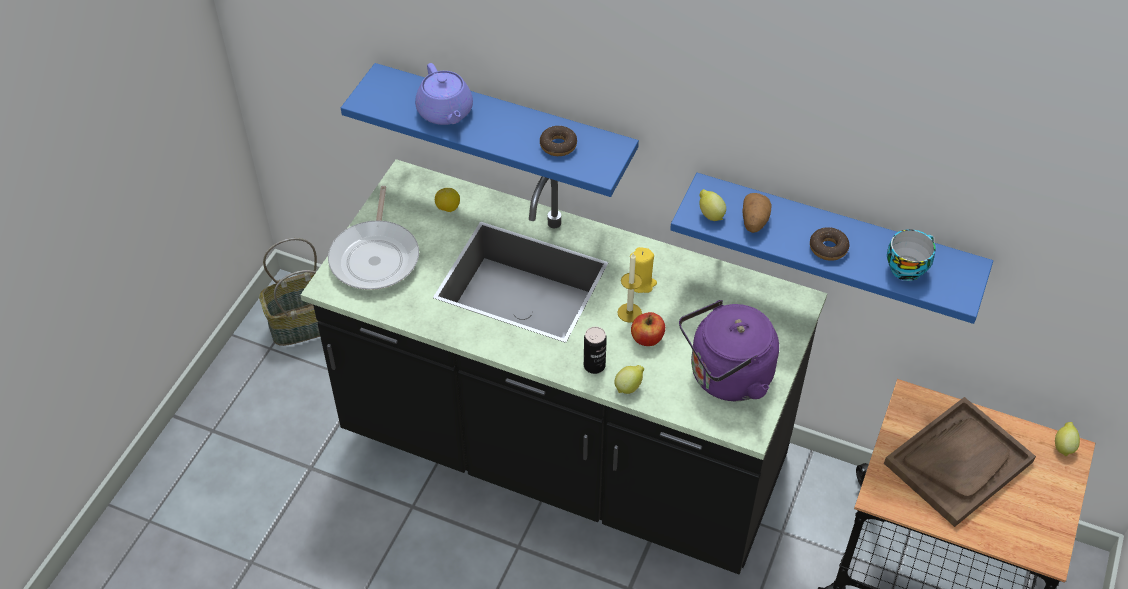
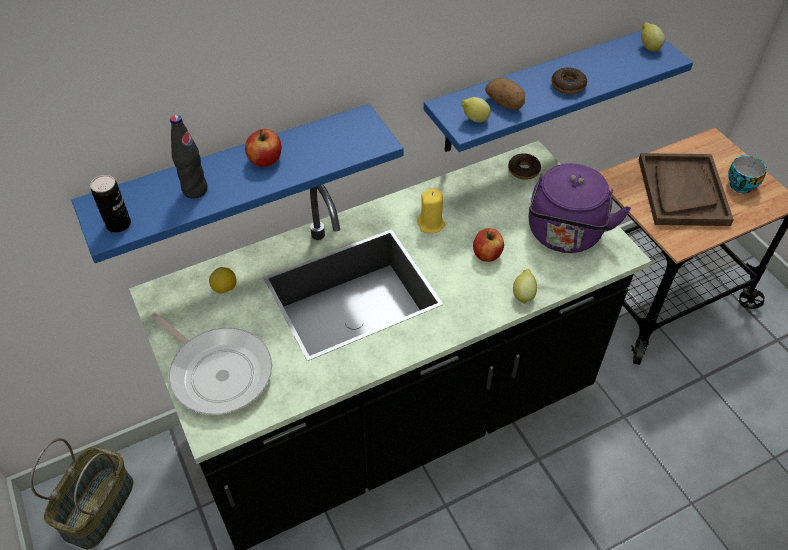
camera: 50 degrees left, 0 degrees up
(445, 112) = (195, 190): purple teapot -> black bottle
(513, 126) = (265, 160): none -> apple
(558, 145) = (320, 147): donut -> donut (523, 170)
(594, 365) = (483, 301): can -> can (118, 224)
(629, 312) = (452, 248): candle -> none
(906, 267) = (621, 63): cup -> cup (739, 184)
(1063, 446) = (707, 140): lemon -> lemon (648, 47)

